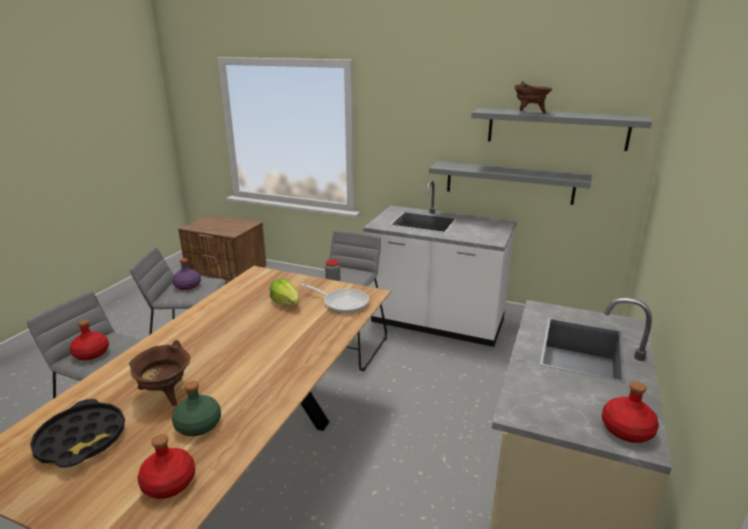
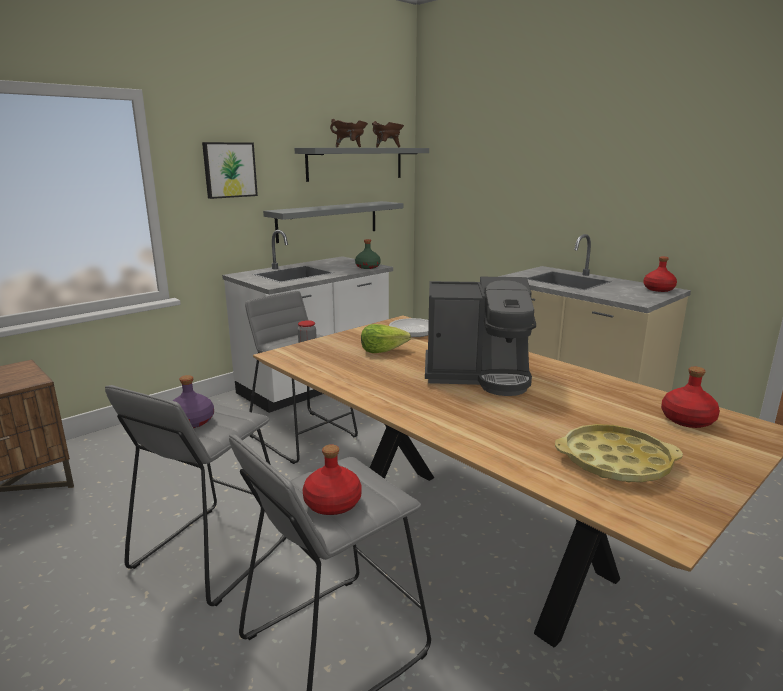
camera: 65 degrees left, 5 degrees down
(81, 439) = (615, 461): black tray -> yellow tray
(166, 394) = (541, 416): brown cooking pot -> brown cooking pot (387, 147)
(198, 425) = (602, 404): green bottle -> green bottle (368, 267)
(247, 352) = (478, 375): none -> coffee machine
(411, 123) = (229, 170): none -> picture

